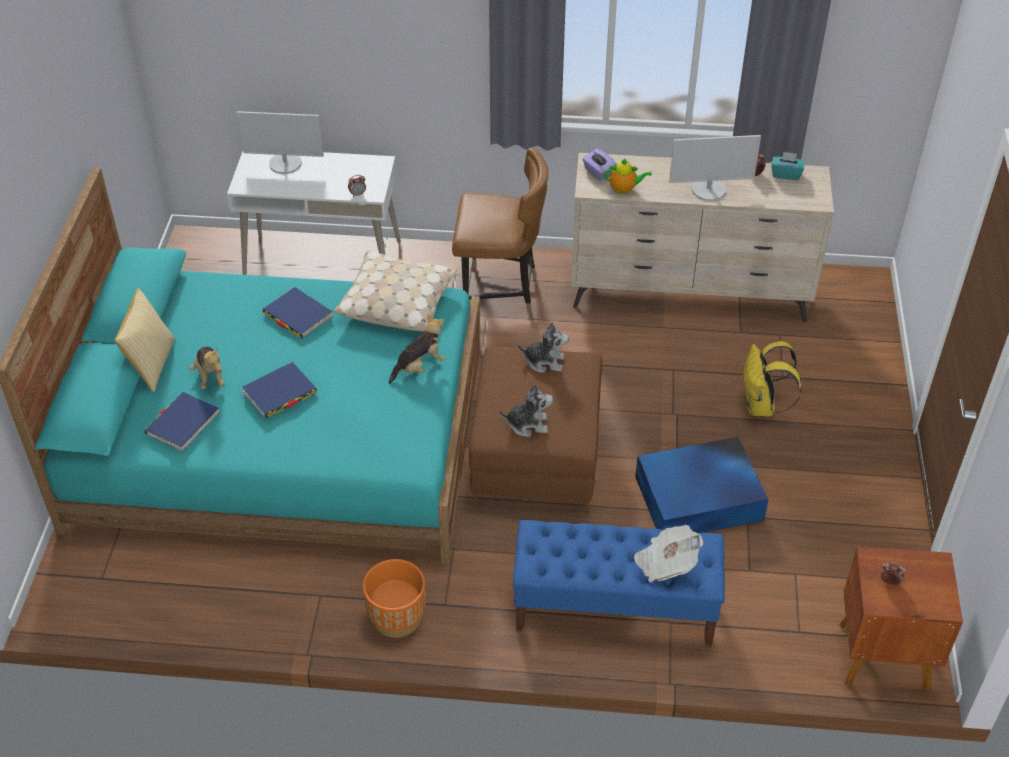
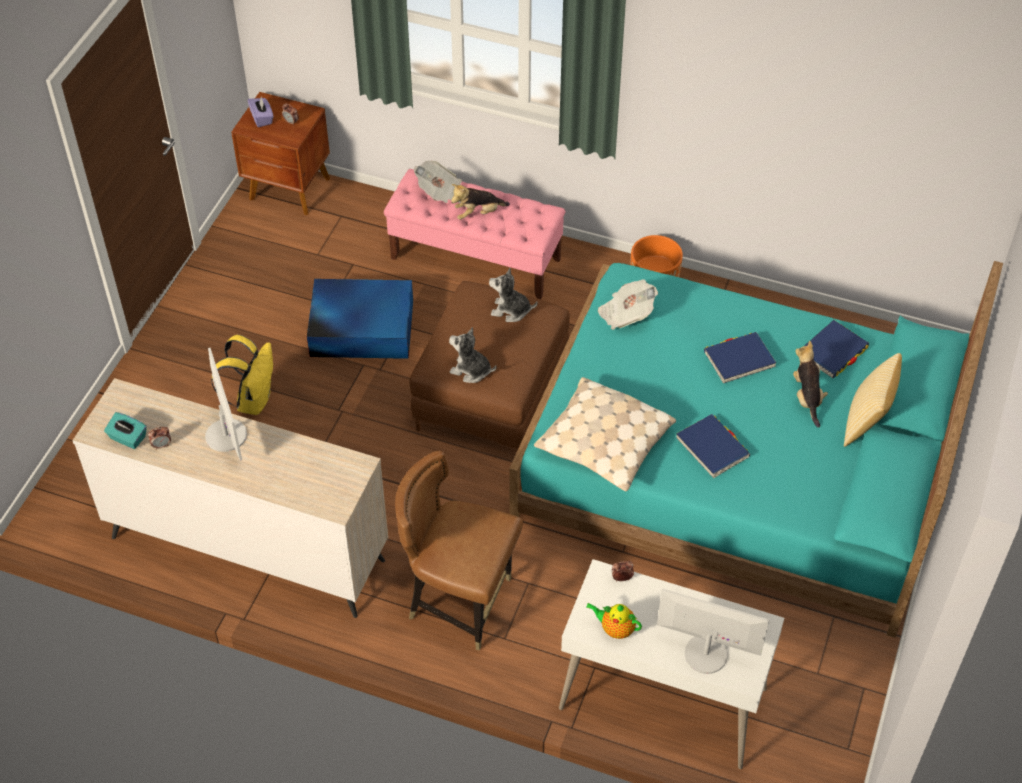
camera: 165 degrees left, 5 degrees up
(403, 418) = (626, 314): none -> newspaper
(419, 367) = (598, 363): plush toy -> plush toy (478, 213)
(598, 172) = (337, 488): purple tissue box -> purple tissue box (262, 118)
(614, 608) = (476, 259): blue bench -> pink bench
(624, 189) = (319, 457): teapot -> teapot (615, 629)
(709, 190) = (227, 435): monitor -> monitor turned 60 degrees clockwise

